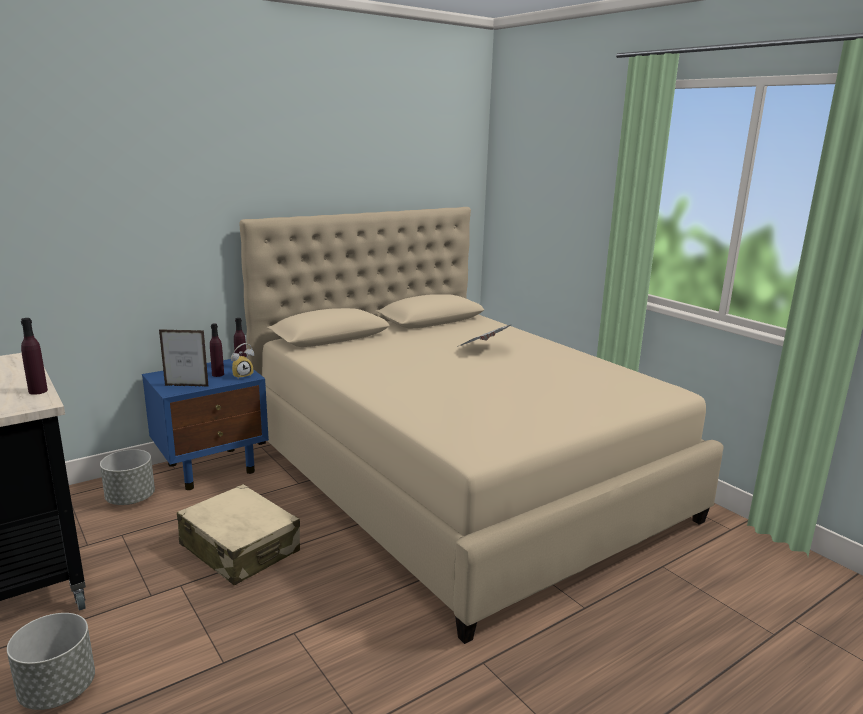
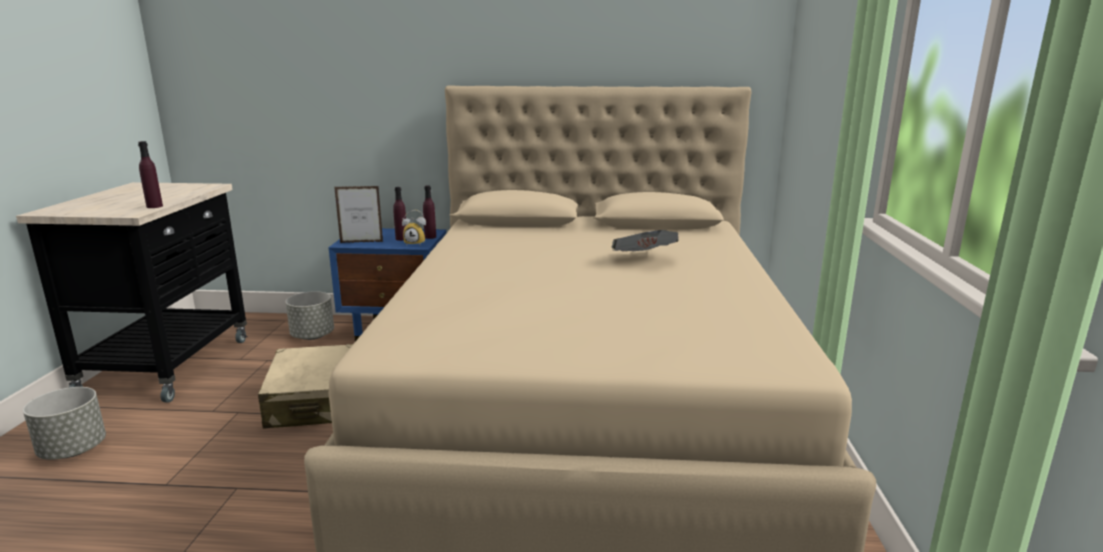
camera: 40 degrees right, 0 degrees up
(186, 386) = (361, 242): picture frame -> picture frame turned 135 degrees clockwise

